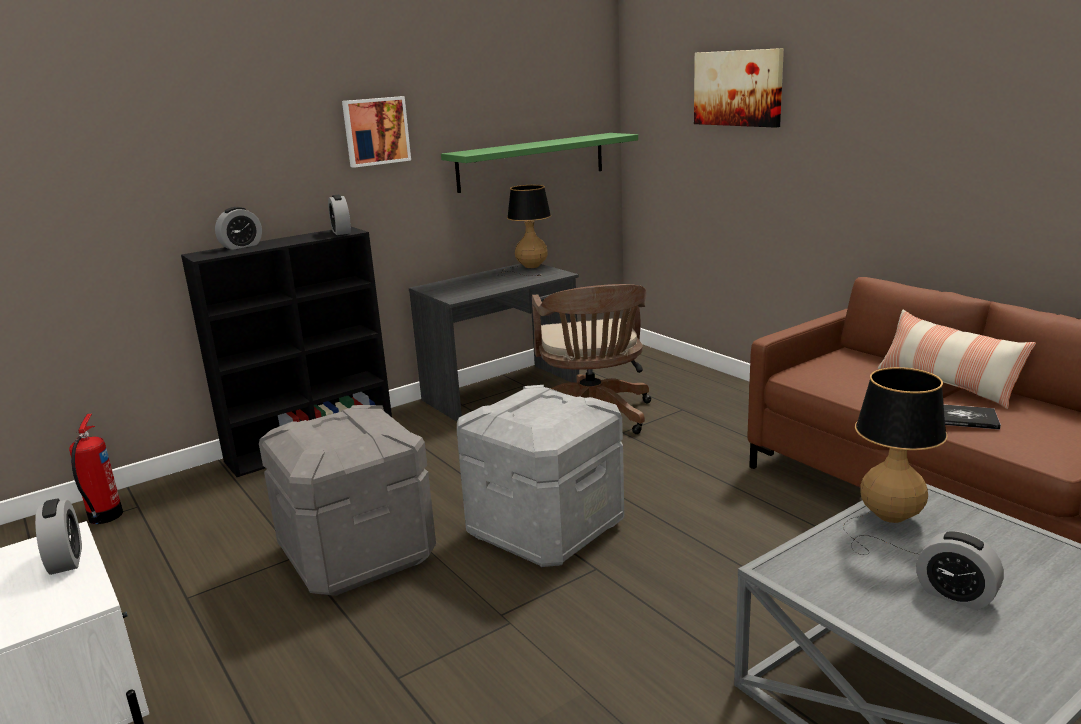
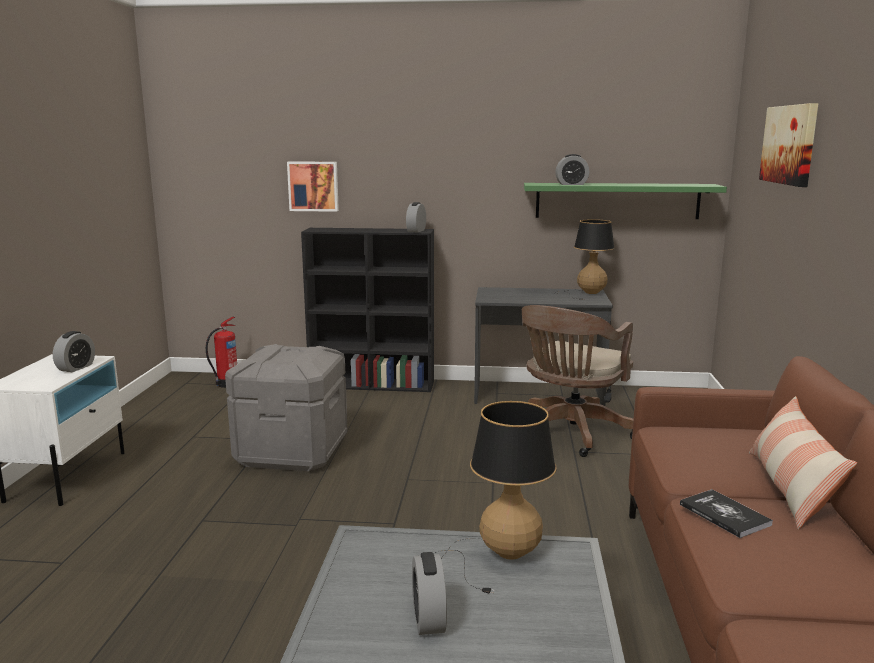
camera: 40 degrees right, 5 degrees down
(241, 246) = (346, 228): alarm clock -> alarm clock (571, 184)
(375, 131) = (468, 159): picture -> picture (313, 186)
(545, 528) = (409, 486): grey storage box -> none

